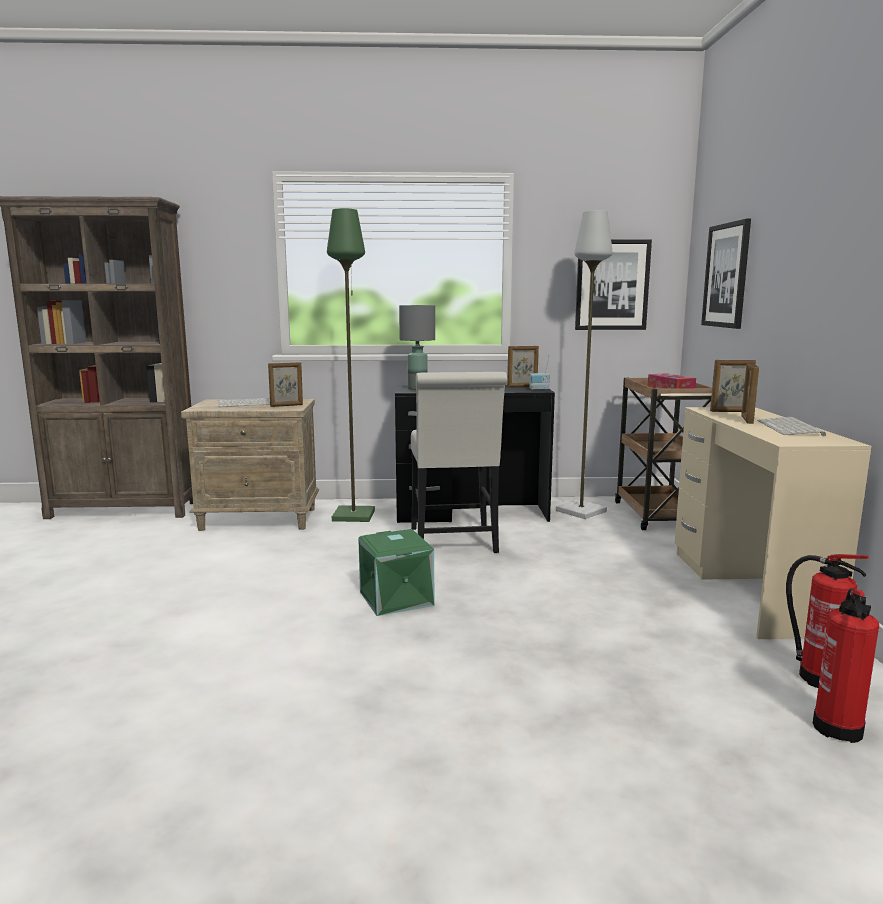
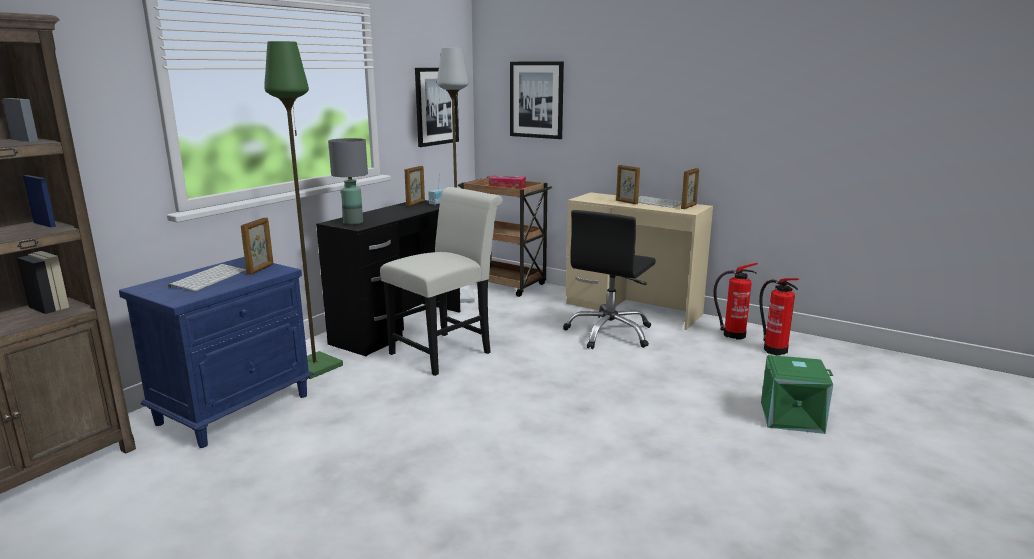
camera: 55 degrees left, 5 degrees up
(260, 519) = (235, 408): beige nightstand -> blue nightstand
(397, 598) = (515, 399): green storage box -> green storage box (791, 416)
(454, 543) = (446, 351): white chair -> white chair turned 75 degrees counterclockwise
(642, 597) = (609, 333): none -> black office chair
(730, 411) = (598, 198): picture frame -> picture frame (689, 207)

